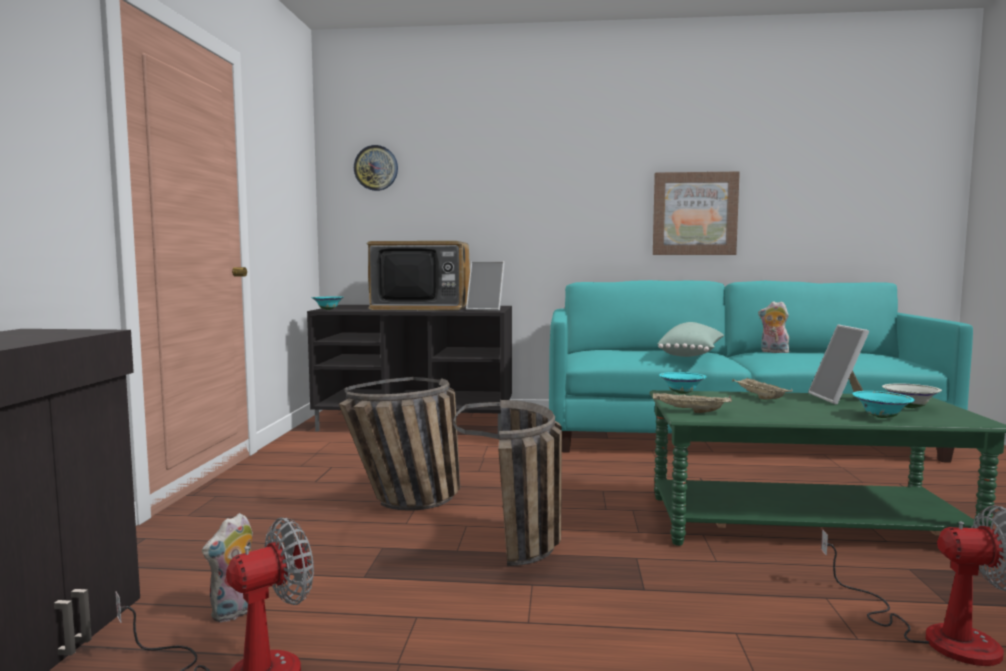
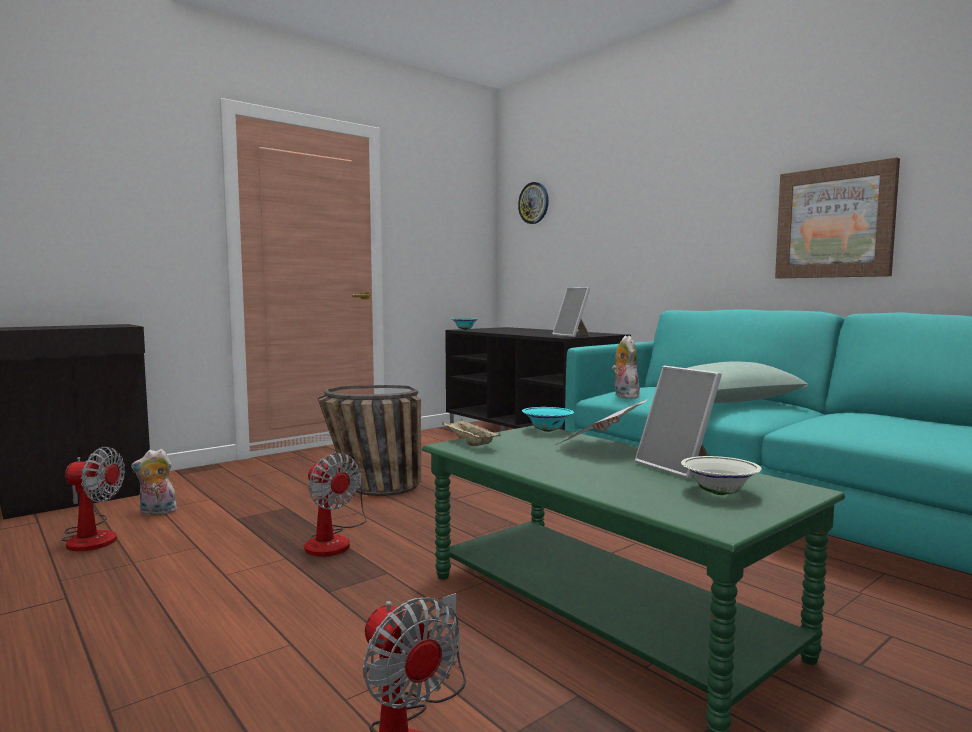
camera: 45 degrees right, 0 degrees up
(421, 307) = (538, 331): television -> none
(523, 554) = (334, 540): basket -> fan
(759, 397) = (599, 448): beige tray -> newspaper
(773, 352) = (866, 414): plush toy -> plush toy (624, 396)
(839, 399) = (679, 468): picture frame -> picture frame turned 75 degrees counterclockwise
(881, 417) = (619, 490): turquoise bowl -> none

